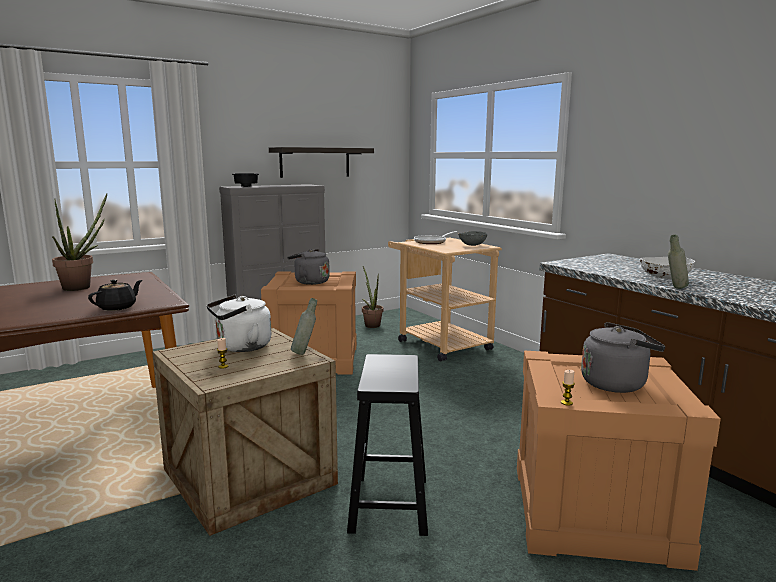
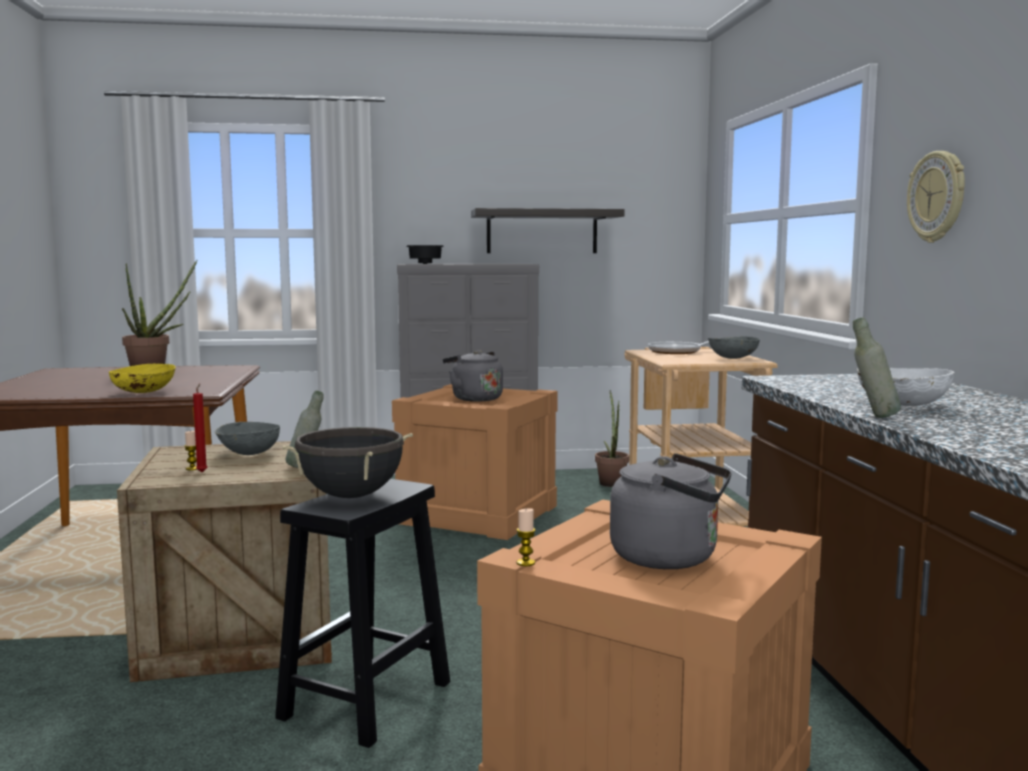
camera: 25 degrees right, 5 degrees down
(118, 307) = (144, 392): black teapot -> yellow bowl
(236, 368) = (202, 472): none -> red candle
(241, 347) = (248, 453): white kettle -> grey bowl
(383, 372) = (351, 496): none -> black cooking pot
(625, 155) = (937, 197): none -> wall clock

